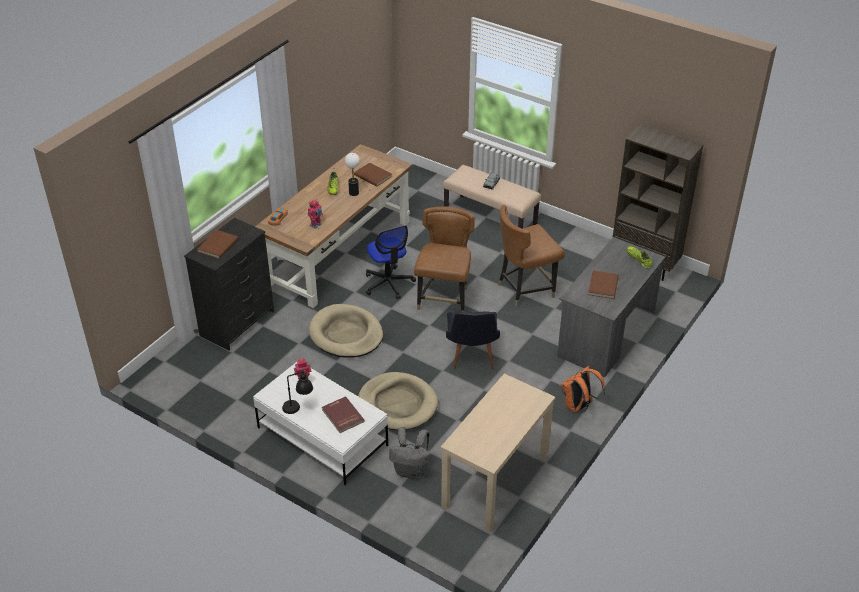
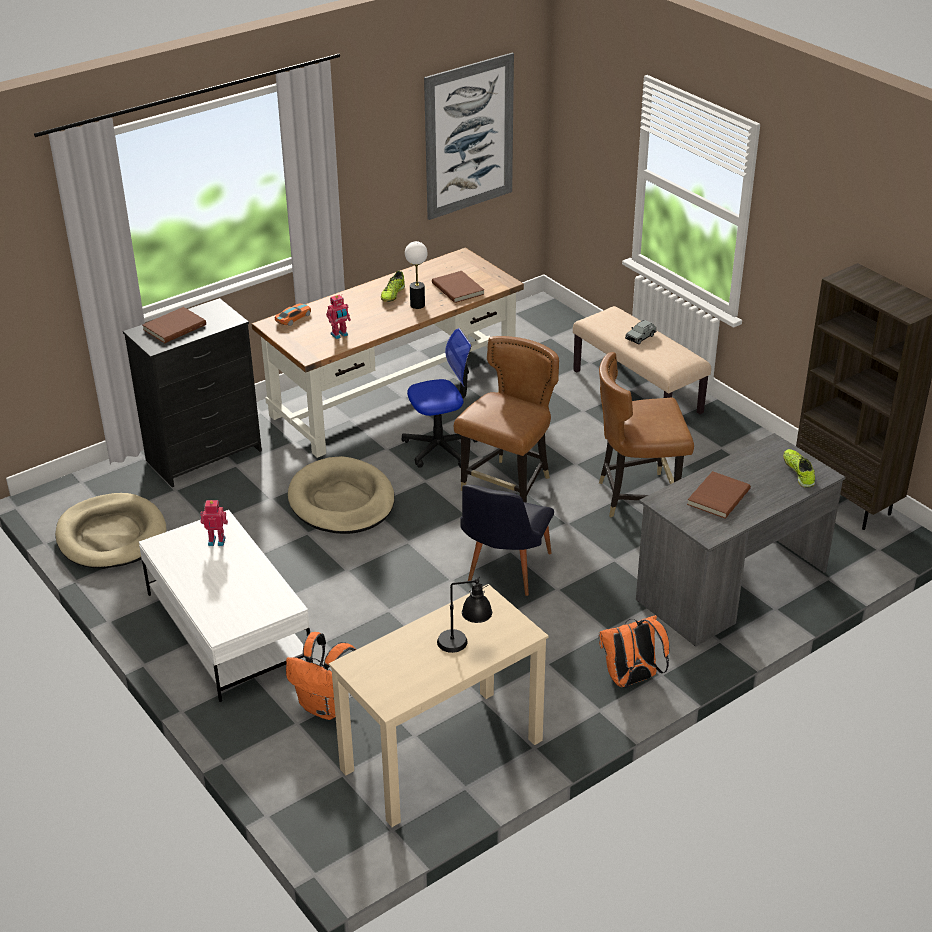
camera: 20 degrees right, 5 degrees down
(299, 407) = (190, 571): black table lamp -> black table lamp (465, 645)
(342, 416) = (242, 596): red book -> none
(353, 71) = (469, 136): none -> picture
(388, 283) = (440, 448): office chair -> office chair turned 105 degrees counterclockwise
(398, 404) = (360, 610): beige dog bed -> beige dog bed (111, 535)
(411, 471) = (326, 707): grey backpack -> orange backpack

